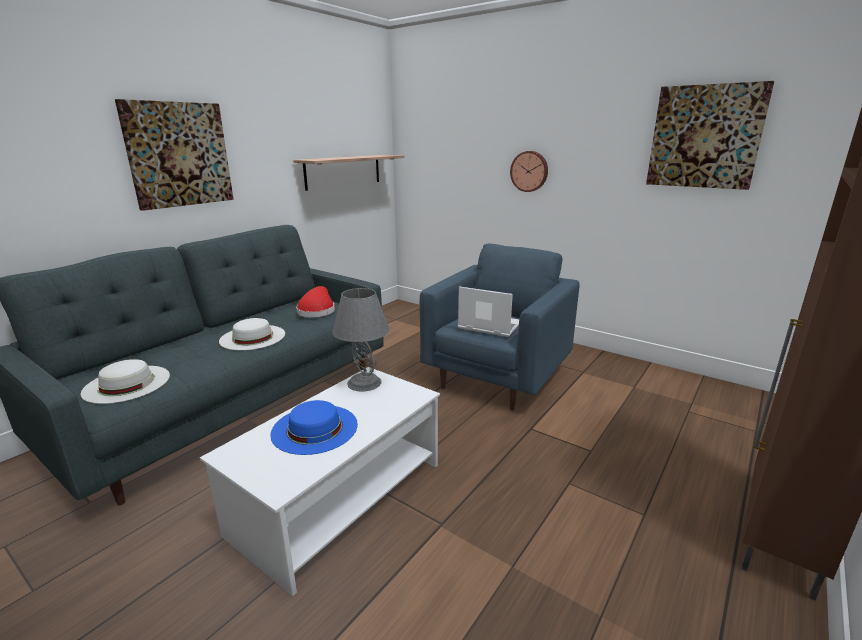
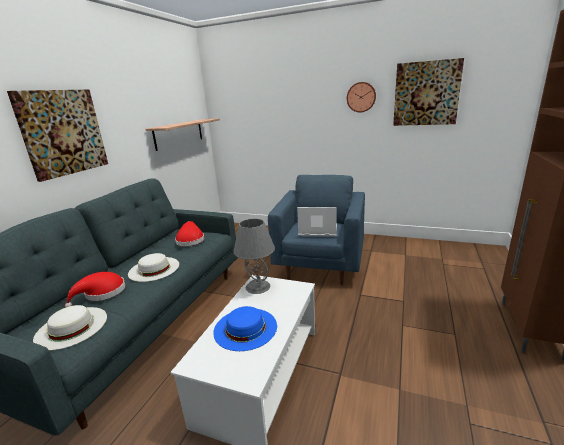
camera: 15 degrees left, 0 degrees up
(180, 354) = (102, 293): none -> red hat
(529, 171) = (313, 123): wall clock -> wall clock (361, 97)

